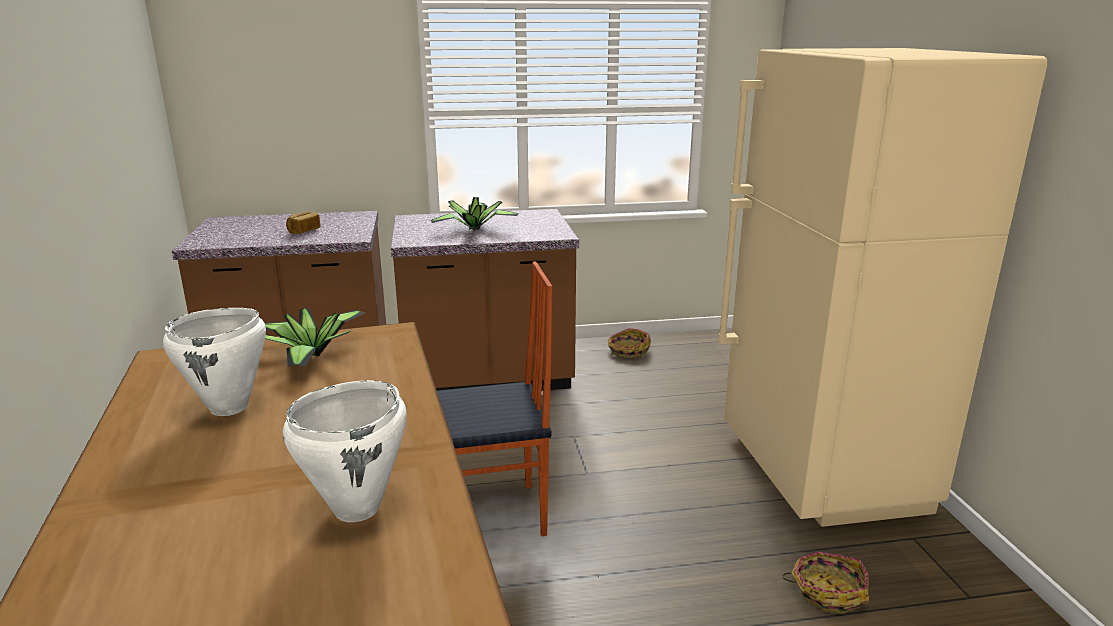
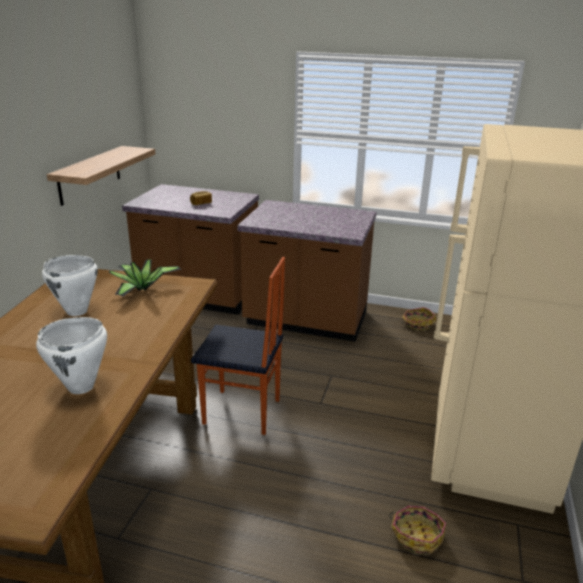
camera: 25 degrees right, 5 degrees up
(117, 201) = (90, 175): none -> shelf
(474, 229) = (302, 219): potted plant -> none

